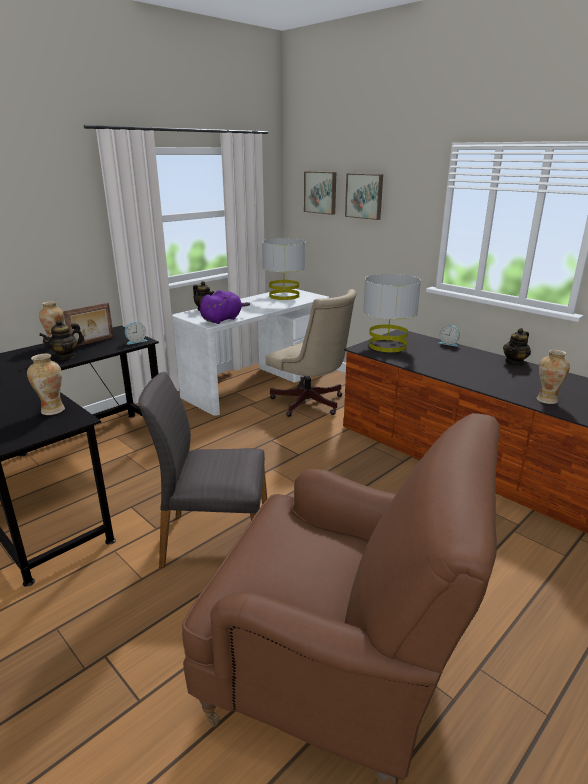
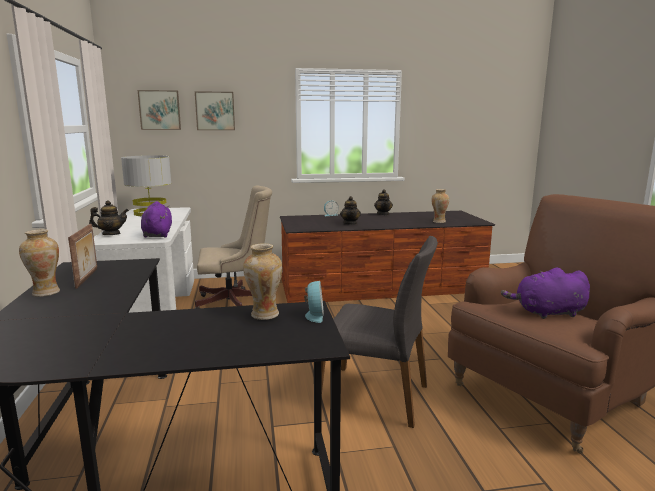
camera: 55 degrees left, 10 degrees down
(65, 356) = (102, 293): teapot -> teapot (350, 223)
(136, 341) = (136, 264): alarm clock -> alarm clock (314, 315)
(215, 539) = (375, 396): grey chair -> grey chair turned 105 degrees counterclockwise
(291, 561) = (547, 313): none -> purple plush toy
(387, 345) = (305, 224): grey table lamp -> none

